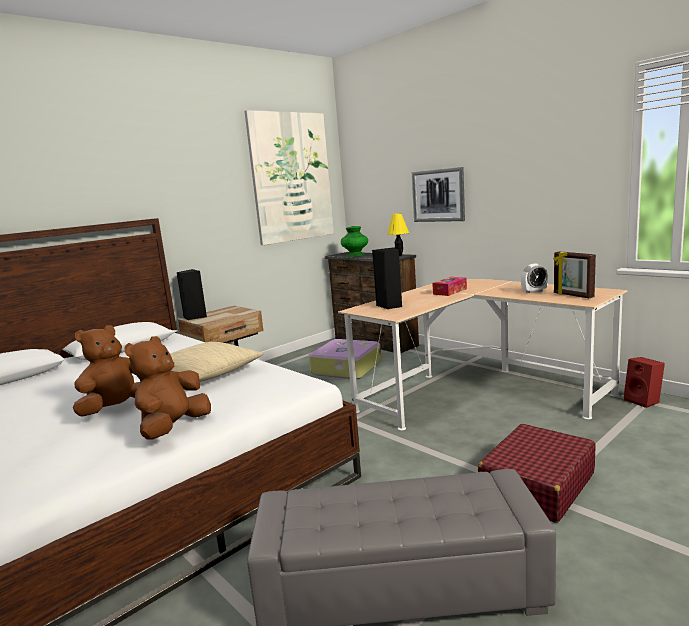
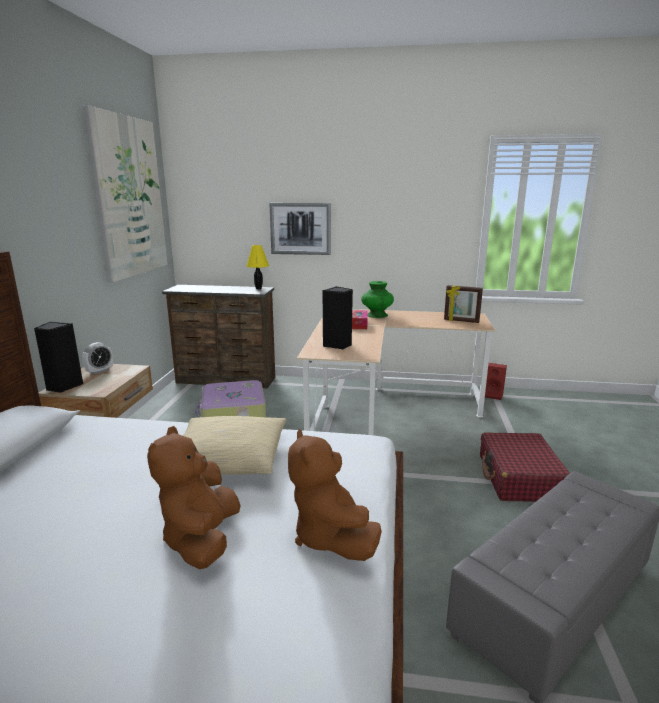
camera: 40 degrees left, 5 degrees up
(355, 255) = (202, 289): green vase -> green vase (377, 315)
(534, 291) = (426, 319): alarm clock -> alarm clock (99, 371)

